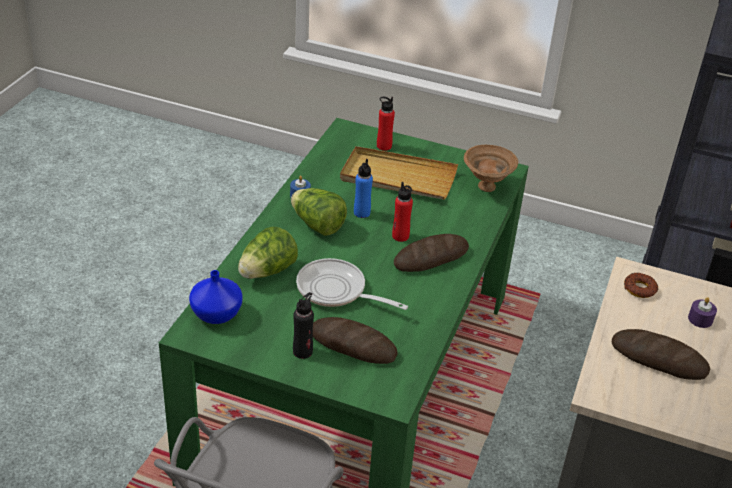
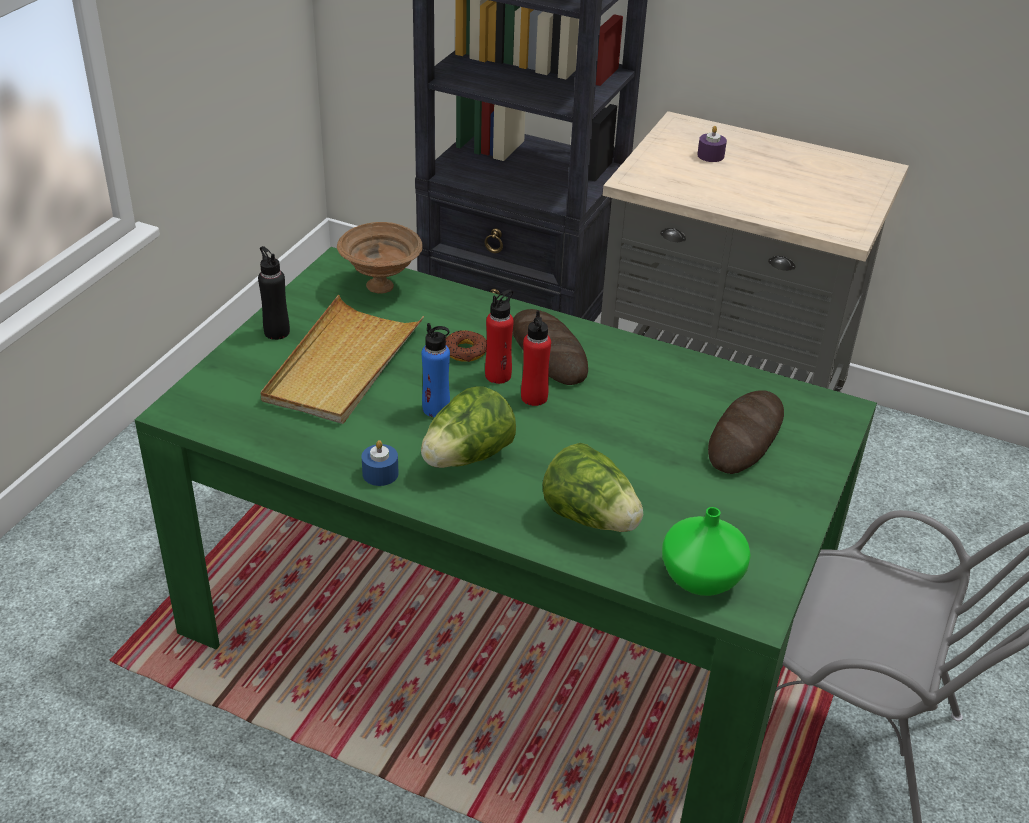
camera: 85 degrees left, 0 degrees up
(216, 313) = (699, 578): blue vase -> green vase
(303, 351) = (768, 485): black bottle -> black bottle (277, 332)
(336, 291) = (631, 446): frying pan -> none
(384, 146) = (246, 372): red bottle -> red bottle (534, 397)
(639, 289) = (664, 180): donut -> donut (465, 351)
(658, 359) = (782, 189): bread -> none

